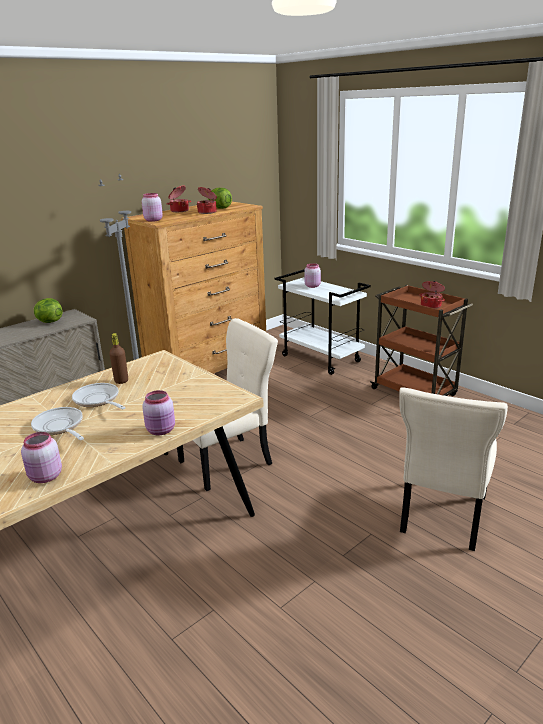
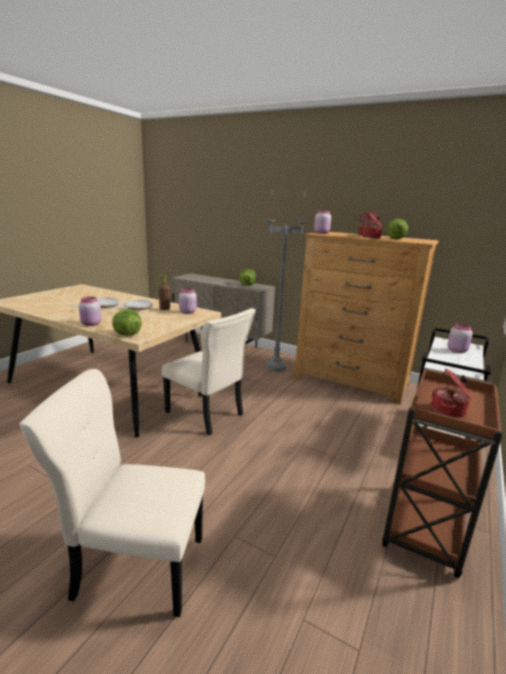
camera: 70 degrees right, 5 degrees down
(45, 477) = (46, 310): pink jar -> pink jar (187, 312)
(223, 404) = (127, 334): none -> lettuce

